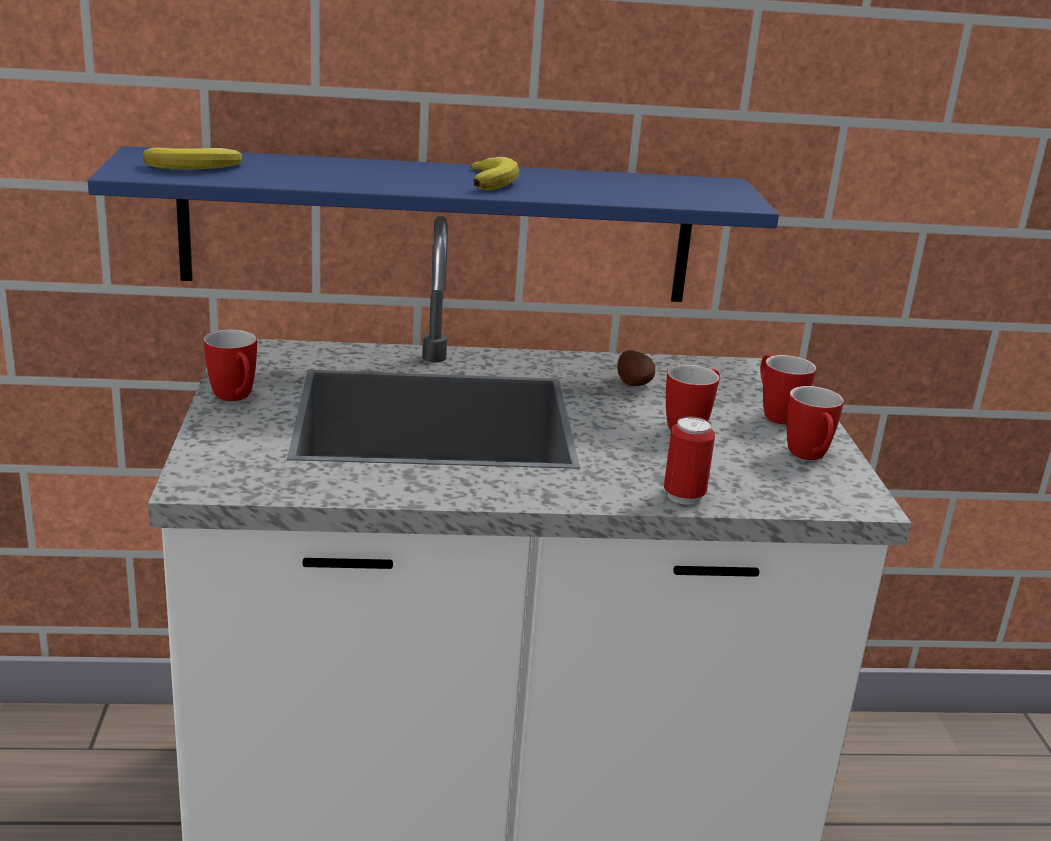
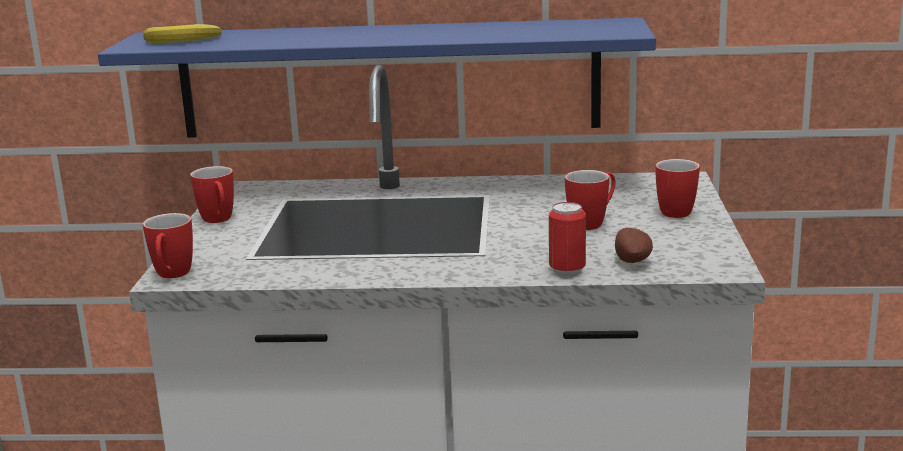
camera: 10 degrees right, 5 degrees down
(493, 180) = (420, 32): banana -> none
(634, 384) = (554, 195): potato -> potato (633, 261)
(809, 457) = (690, 240): mug -> mug (171, 276)

